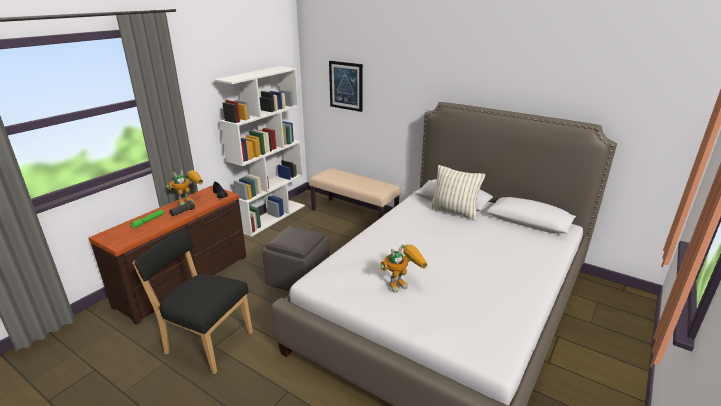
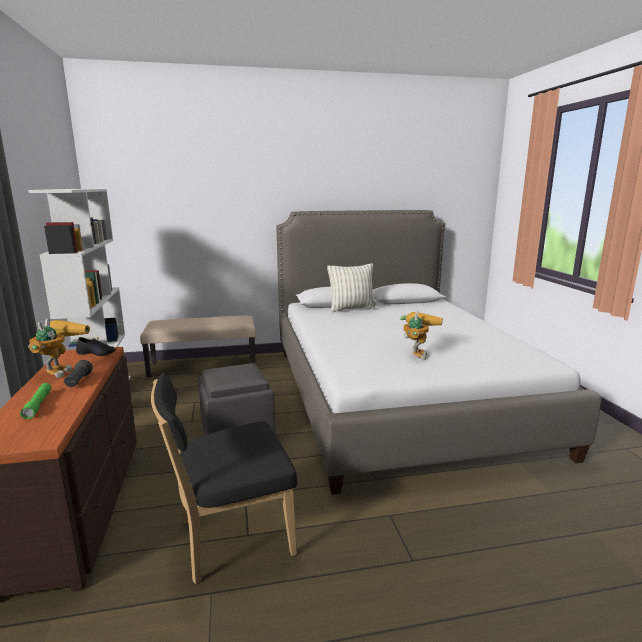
camera: 45 degrees left, 10 degrees down
(346, 86) = (163, 212): picture -> none

